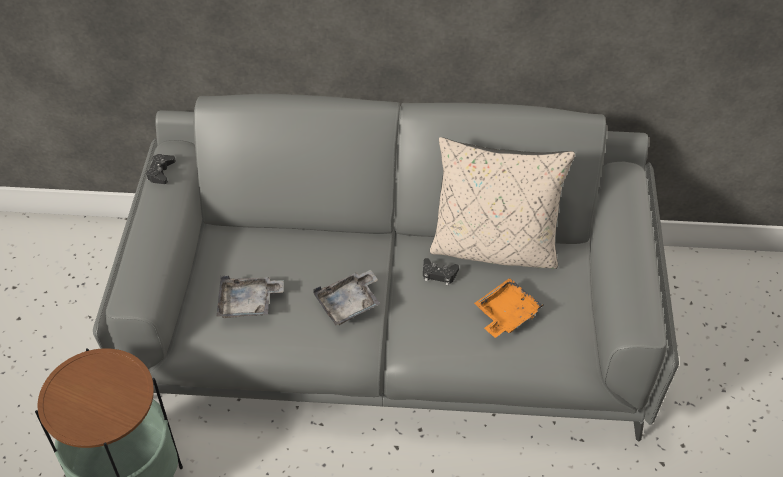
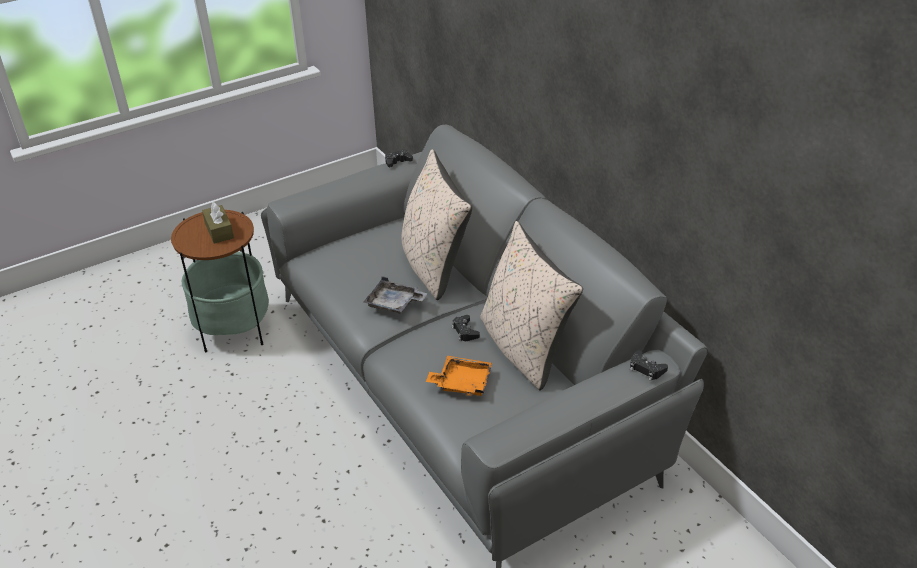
camera: 55 degrees right, 10 degrees down
(99, 387) = (219, 231): none -> brown tissue box
(248, 303) = (351, 262): grey tray -> none
(318, 244) = (434, 265): none -> beige pillow
(630, 183) = (646, 369): none -> black game controller

